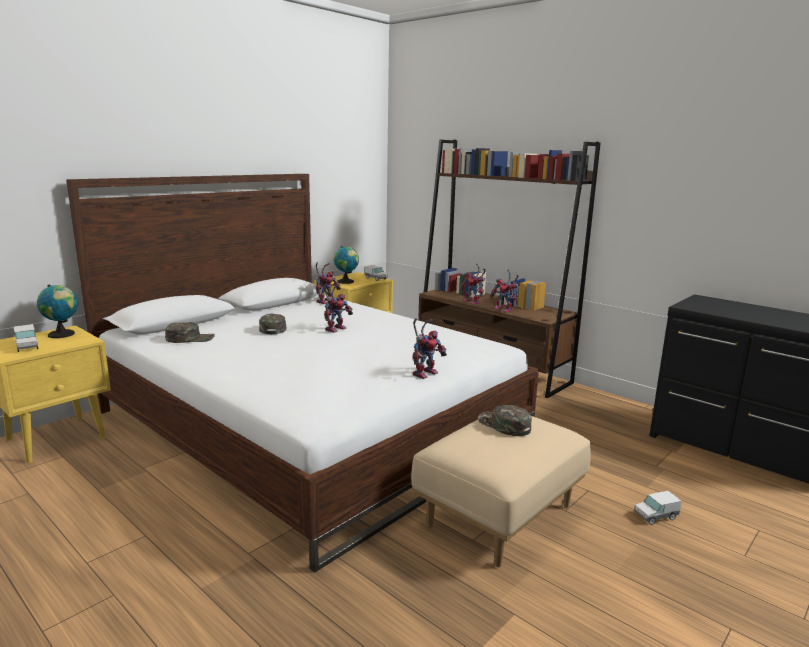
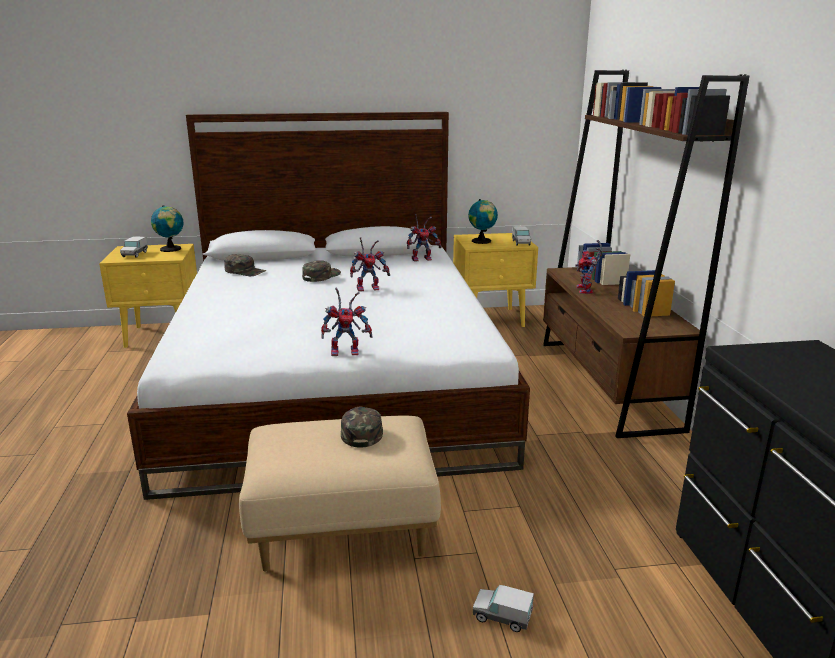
camera: 40 degrees right, 5 degrees up
(505, 310) = (605, 308): toy robot -> none

